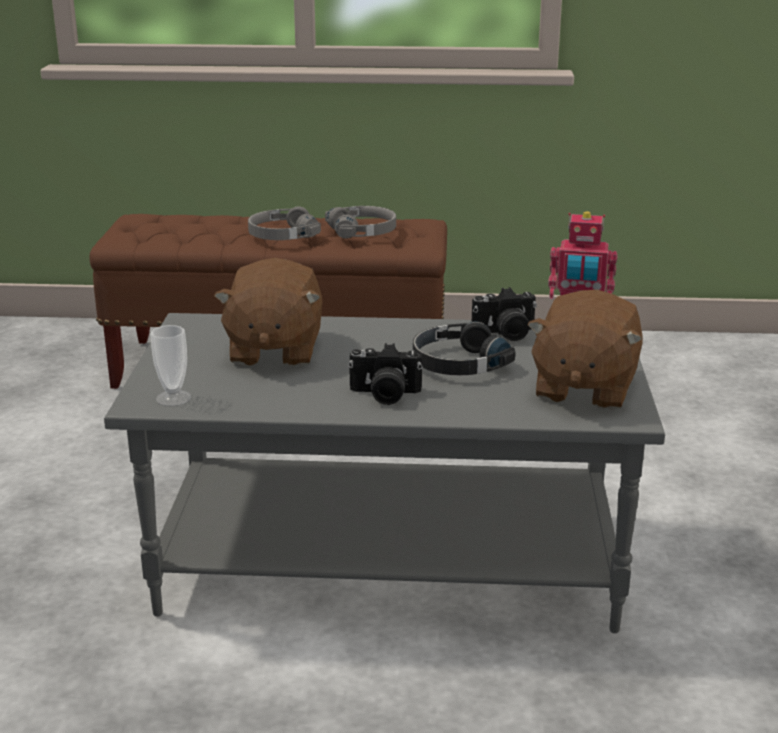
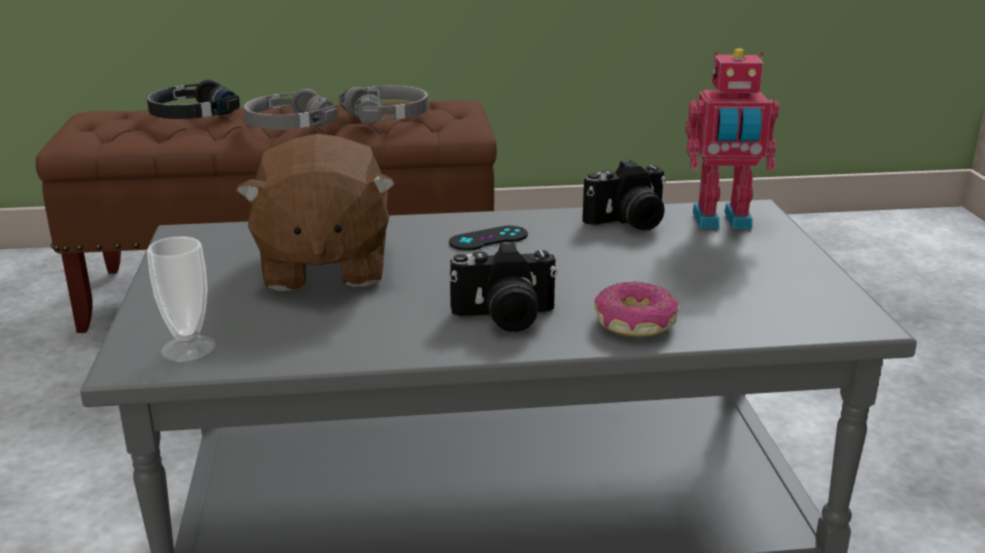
camera: 10 degrees left, 0 degrees up
(396, 339) = (488, 239): none -> black game controller
(458, 363) = (586, 265): black headphones -> black headphones (191, 115)
(471, 406) = (634, 323): none -> donut
(583, 388) = (770, 286): brown plush toy -> none

